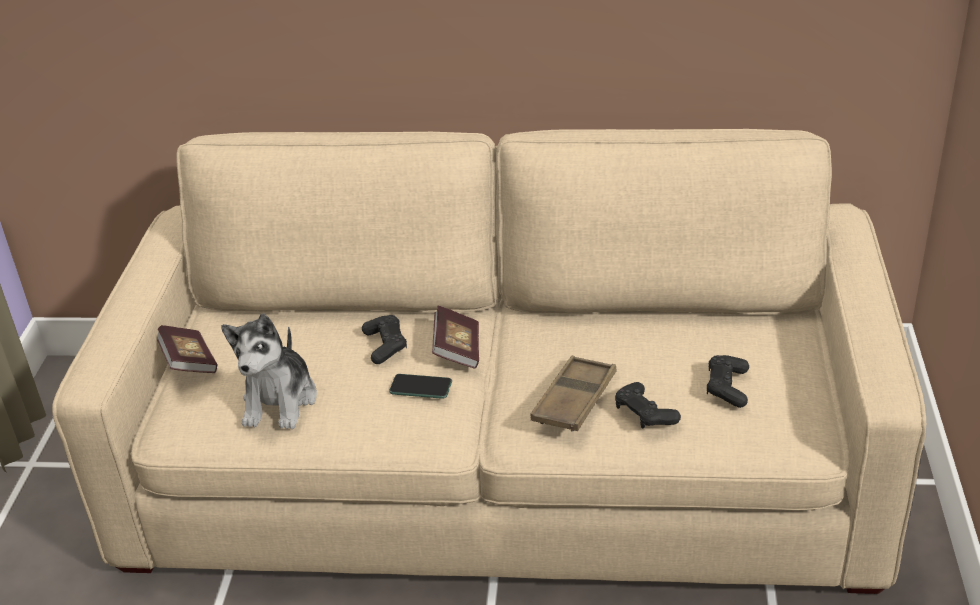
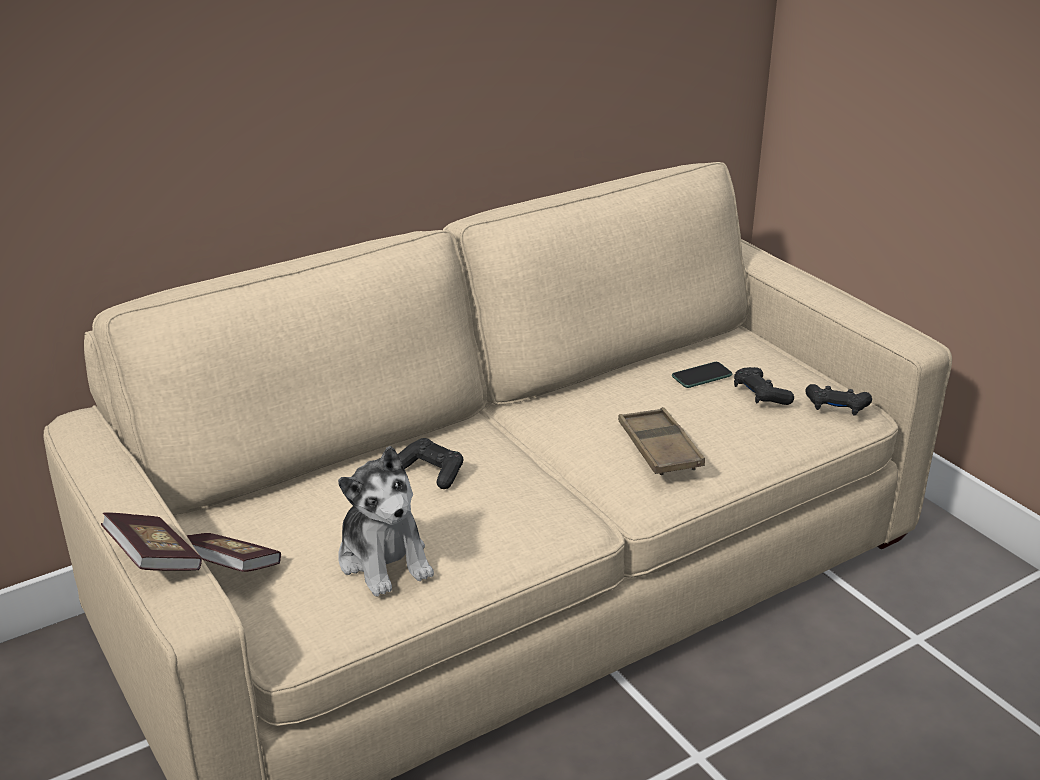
camera: 40 degrees left, 5 degrees down
(421, 387) = (512, 491): phone -> phone (701, 376)
(457, 350) = (499, 452): book -> book (154, 560)
(644, 414) = (727, 436): black game controller -> black game controller (836, 407)

